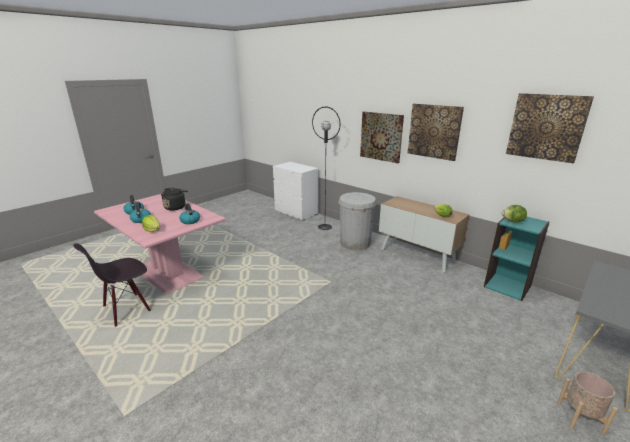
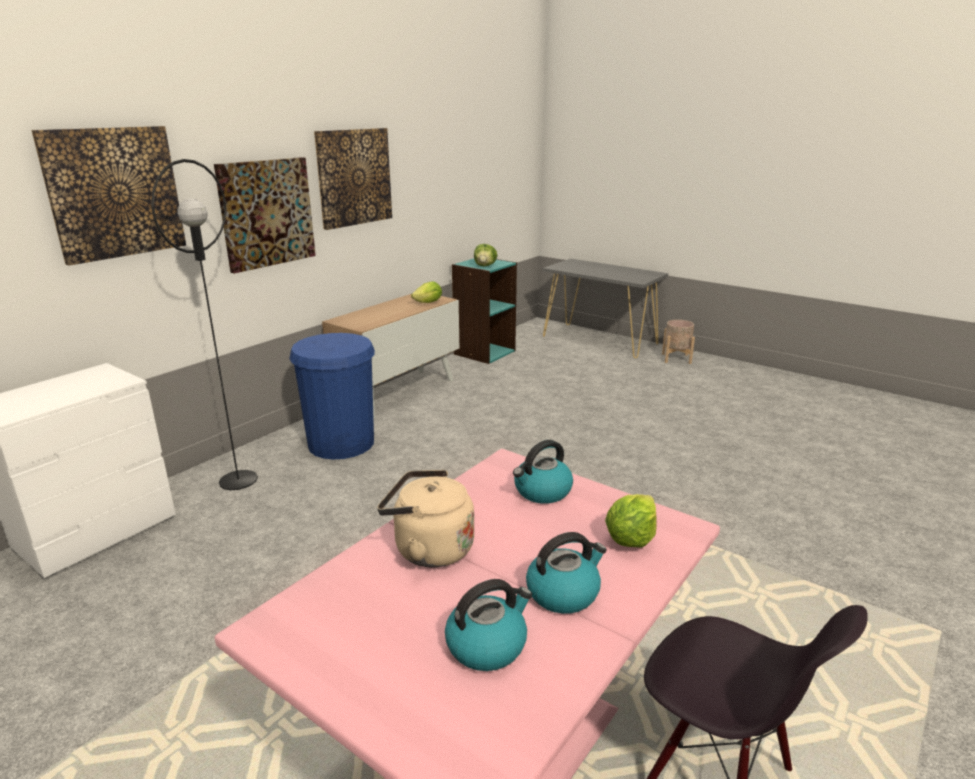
camera: 95 degrees left, 0 degrees up
(176, 207) = (429, 549): black kettle -> beige kettle
(355, 243) = (341, 443): white trash can -> blue trash can
(546, 127) = (460, 143): picture -> picture (114, 193)

